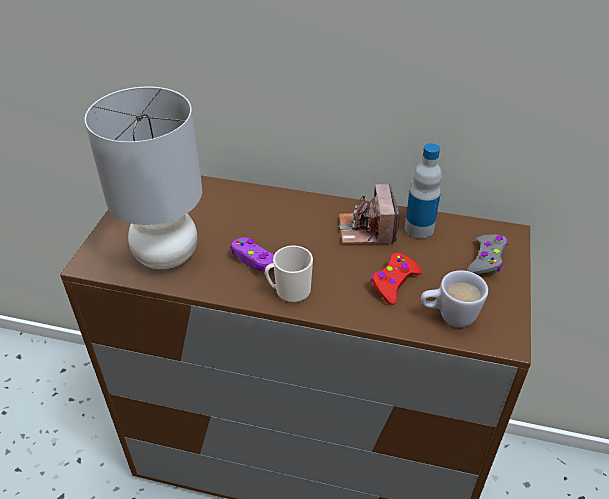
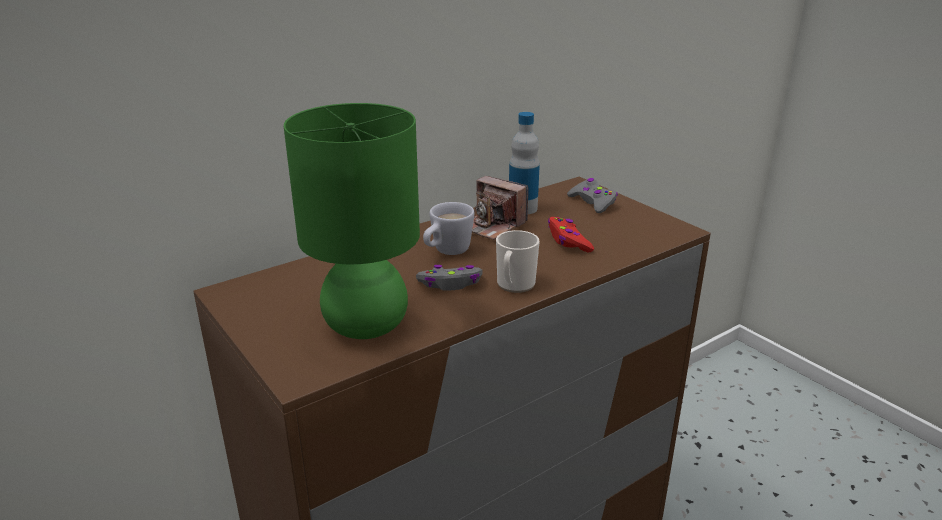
camera: 50 degrees left, 15 degrees down
(167, 255) = (367, 326): grey table lamp -> green table lamp
(256, 260) = (451, 284): purple game controller -> grey game controller
(448, 316) = (631, 237): white mug -> white mug (446, 252)

